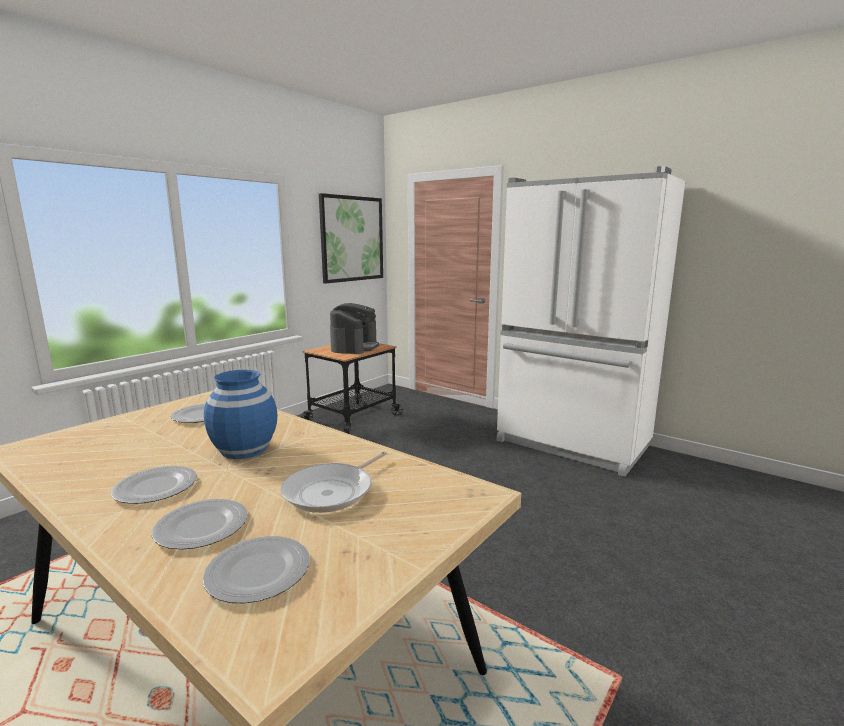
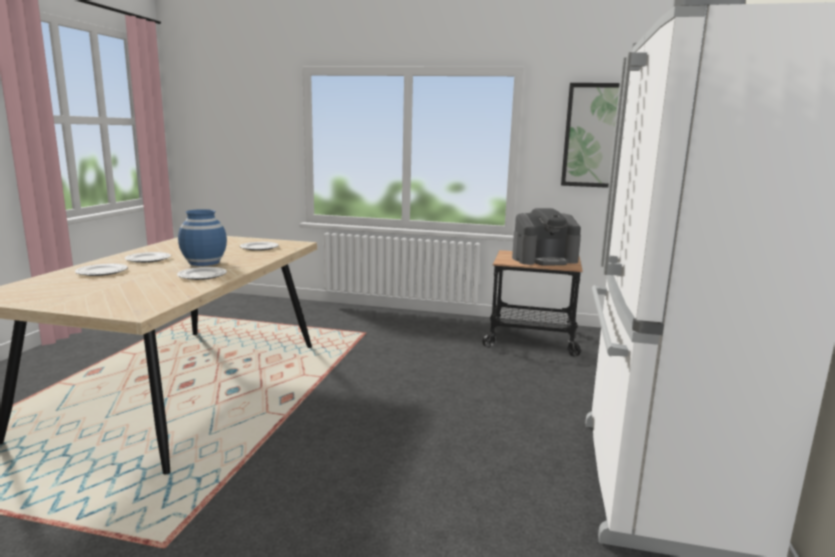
camera: 65 degrees right, 0 degrees up
(259, 571) = (54, 285): plate -> plate (202, 275)
(332, 491) = (142, 284): frying pan -> none

